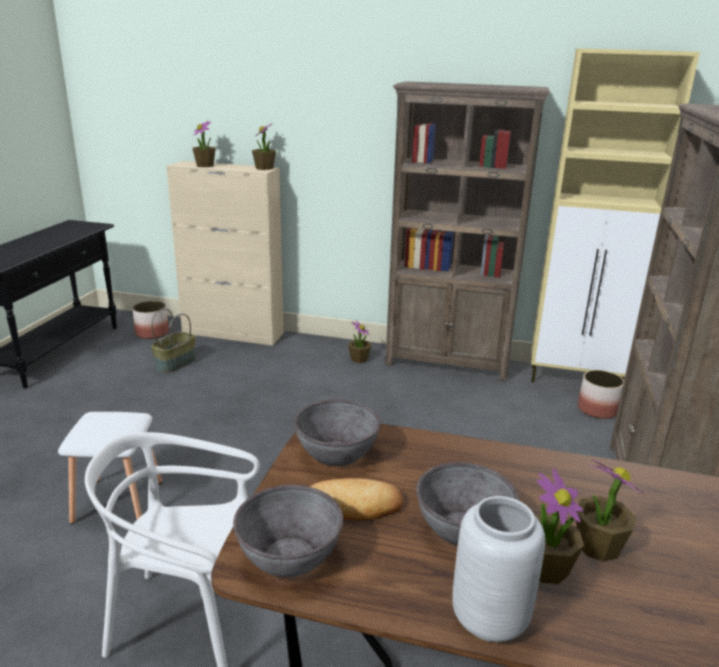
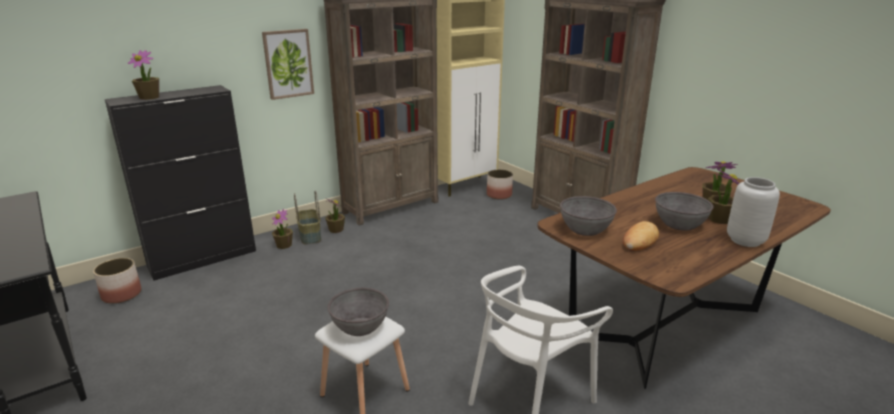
camera: 50 degrees left, 0 degrees up
(175, 363) = (201, 301): basket -> basket (309, 236)
(233, 333) = (203, 259): beige cabinet -> black cabinet
(264, 168) = (212, 88): potted plant -> potted plant (284, 245)
(289, 556) = (671, 267): grey bowl -> grey bowl (360, 326)
(356, 158) = (288, 64): none -> picture

